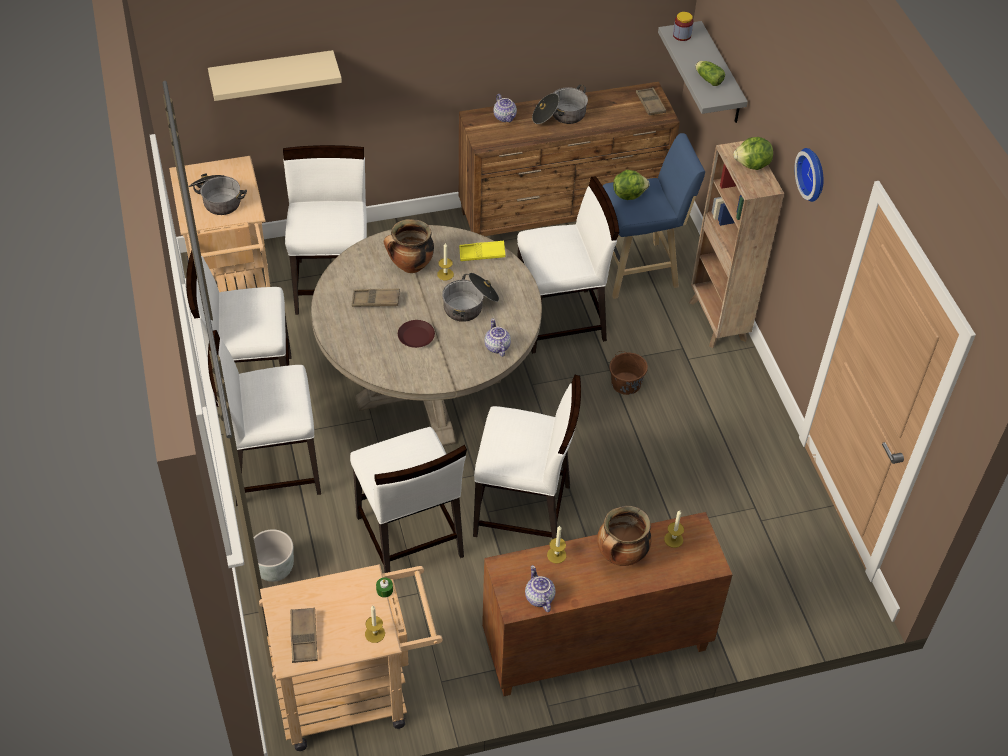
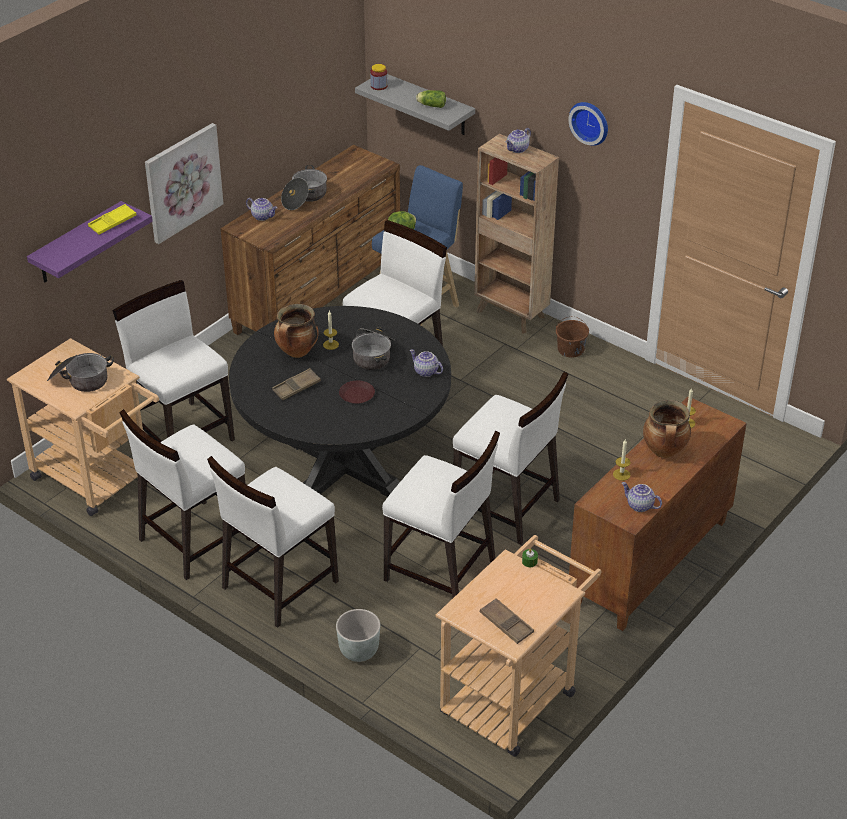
camera: 35 degrees left, 10 degrees down
(272, 74) = (77, 244): beige shelf -> purple shelf
(375, 633) = (554, 592): candle -> none
(416, 54) = (182, 182): none -> picture
(428, 389) = (344, 466): beige dining table -> black dining table
(482, 254) = (343, 318): yellow tray -> yellow tray (112, 222)
(523, 511) = (506, 507): white chair -> white chair turned 60 degrees clockwise
(626, 384) = (489, 387): brown bucket -> brown bucket (571, 349)
(650, 104) = (364, 161): brown tray -> none
(752, 165) = (518, 149): lettuce -> teapot

